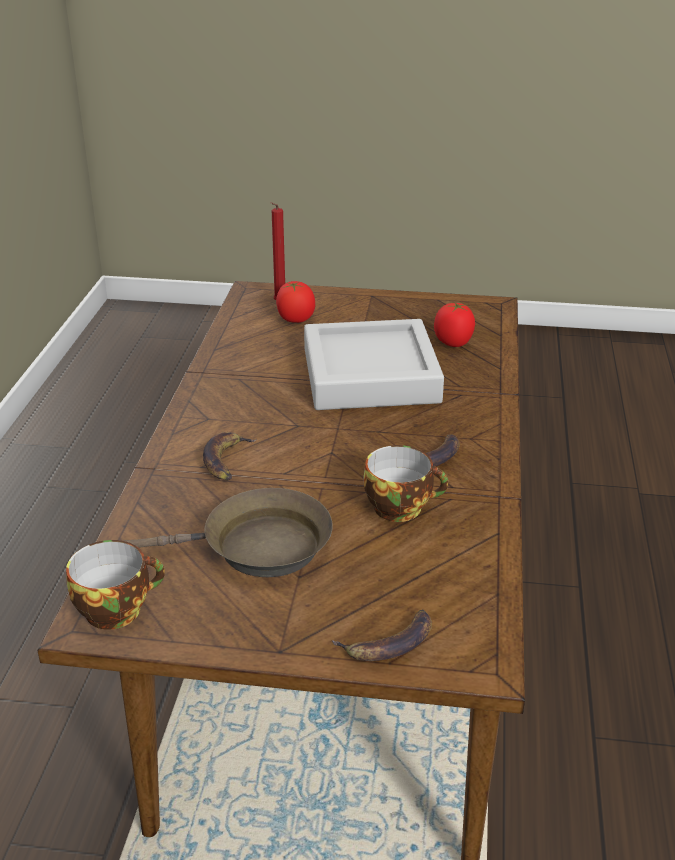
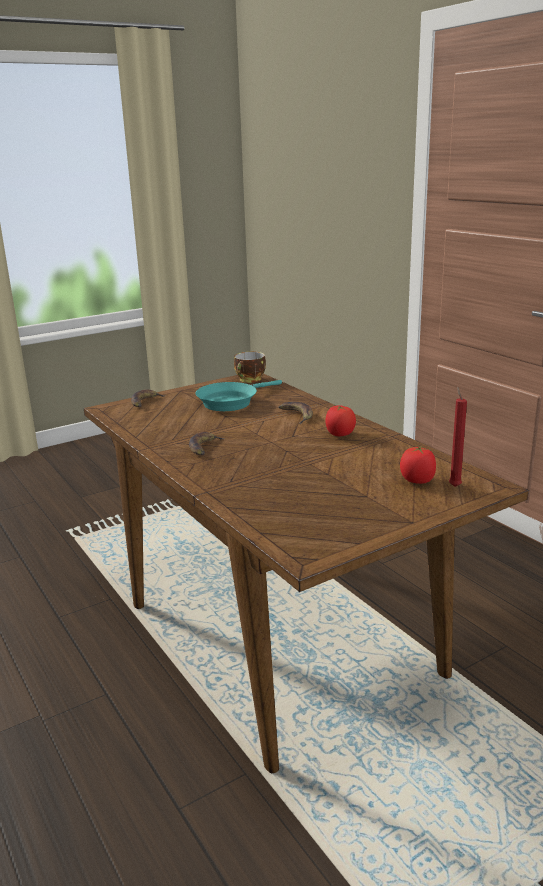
camera: 140 degrees right, 10 degrees down
(256, 548) = (231, 402): brown frying pan -> turquoise frying pan
(370, 376) = (301, 469): grey tray -> none
(401, 506) = (191, 429): cup -> none
(453, 342) = (285, 511): tomato -> tomato (340, 434)

